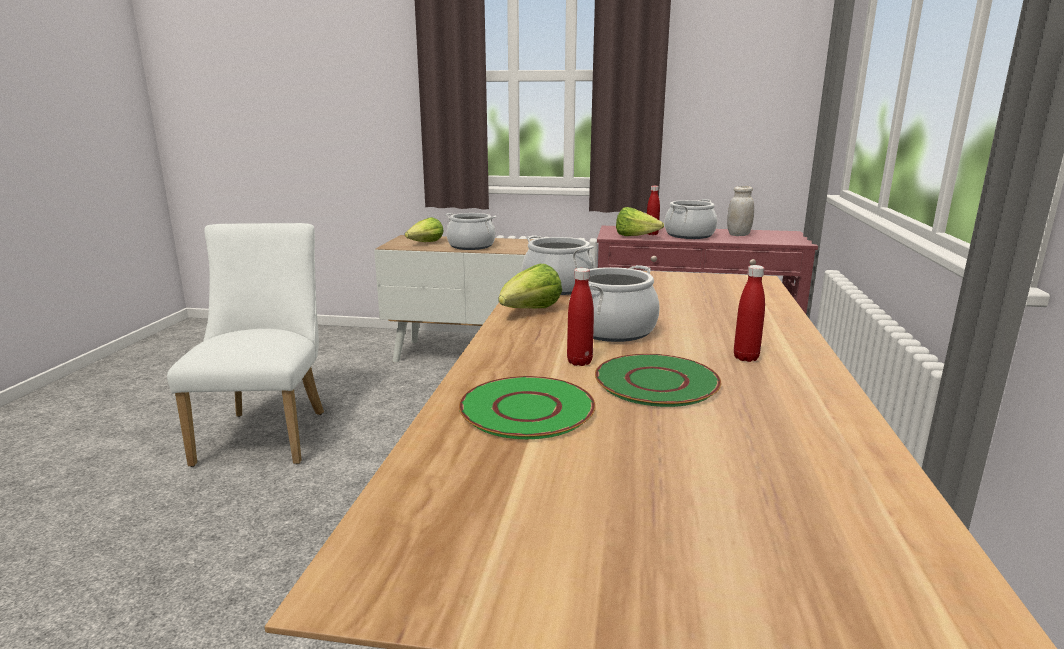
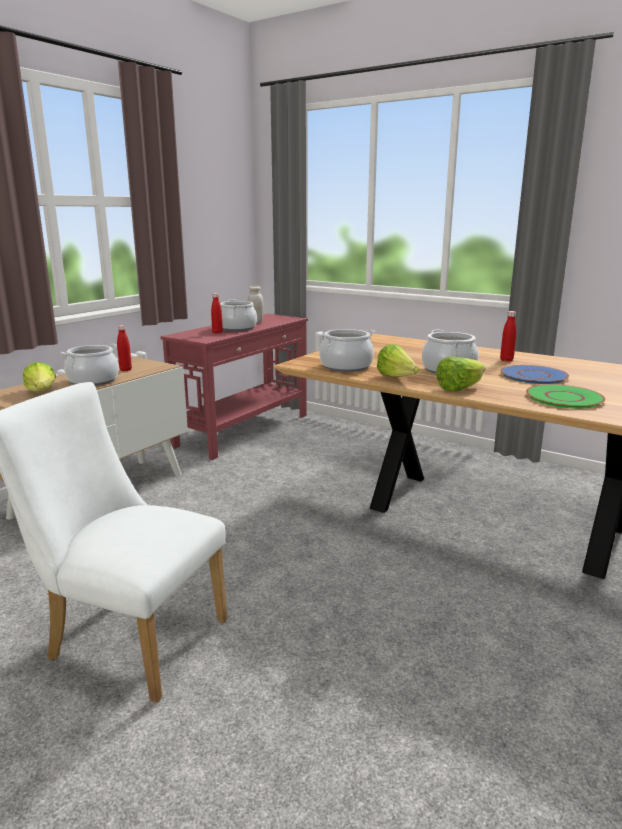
camera: 65 degrees left, 0 degrees up
(579, 362) = (499, 382): red bottle -> red bottle (125, 370)
(635, 237) = (219, 336): lettuce -> lettuce (459, 389)
(656, 382) = (534, 376): green plate -> blue plate

